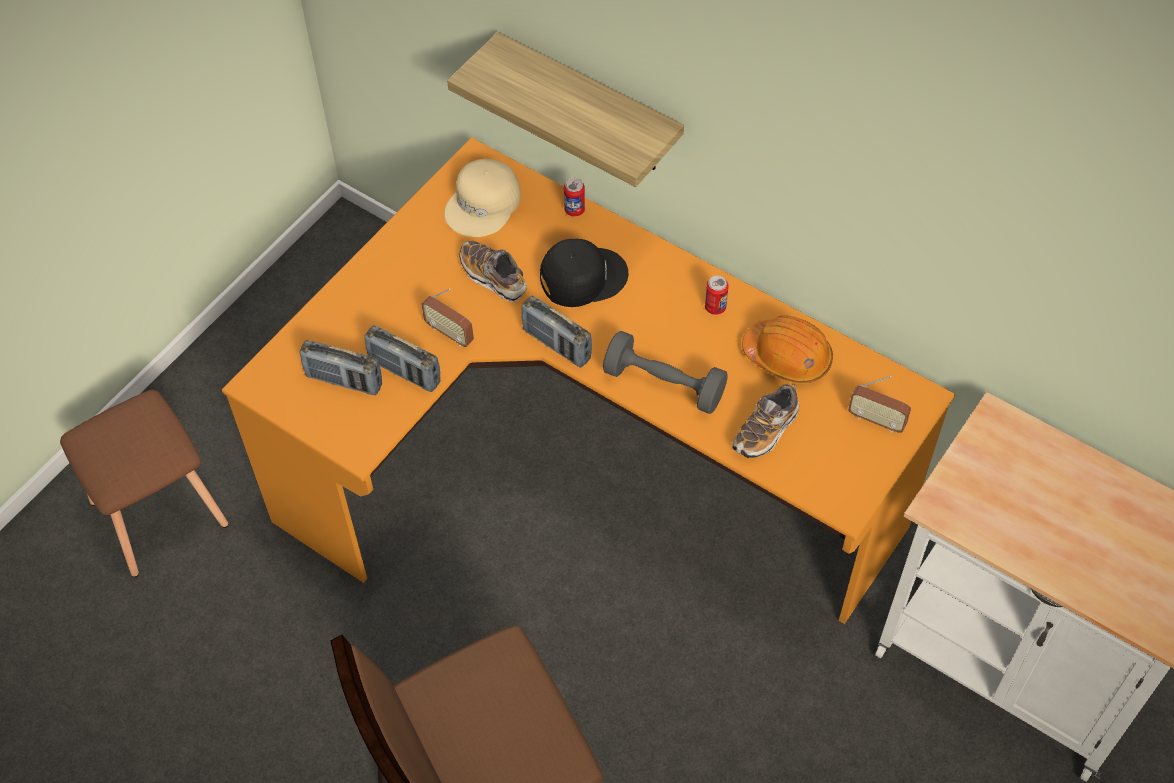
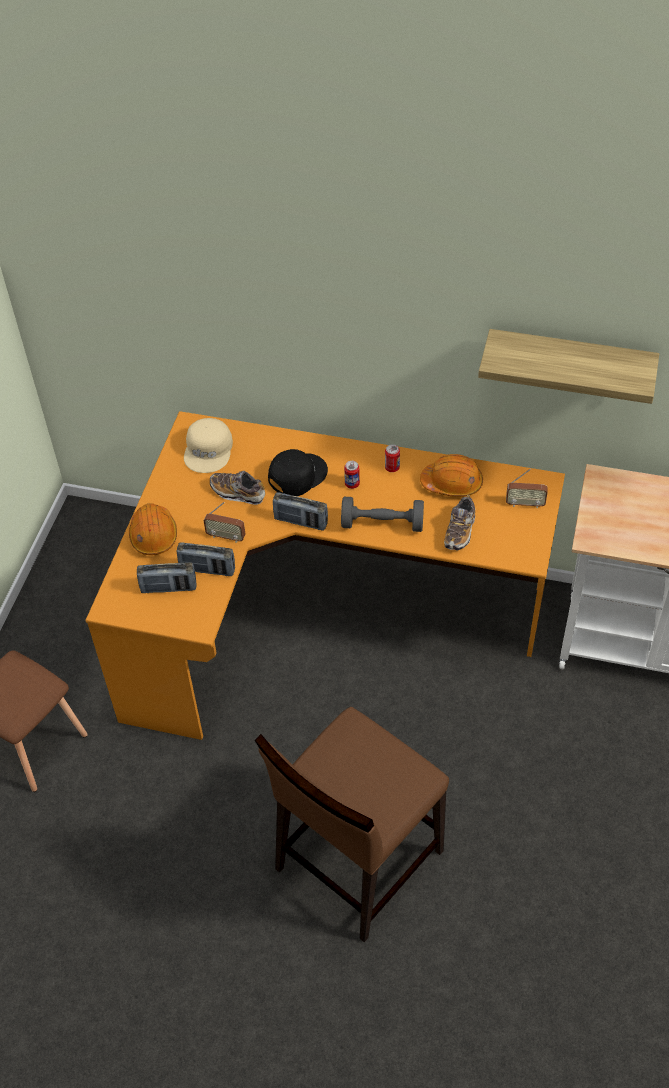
camera: 20 degrees left, 5 degrees down
(359, 301) = (153, 535): none -> orange hard hat
(574, 210) = (271, 436): can -> can (352, 484)
(589, 106) = (270, 359): shelf -> shelf (569, 363)

